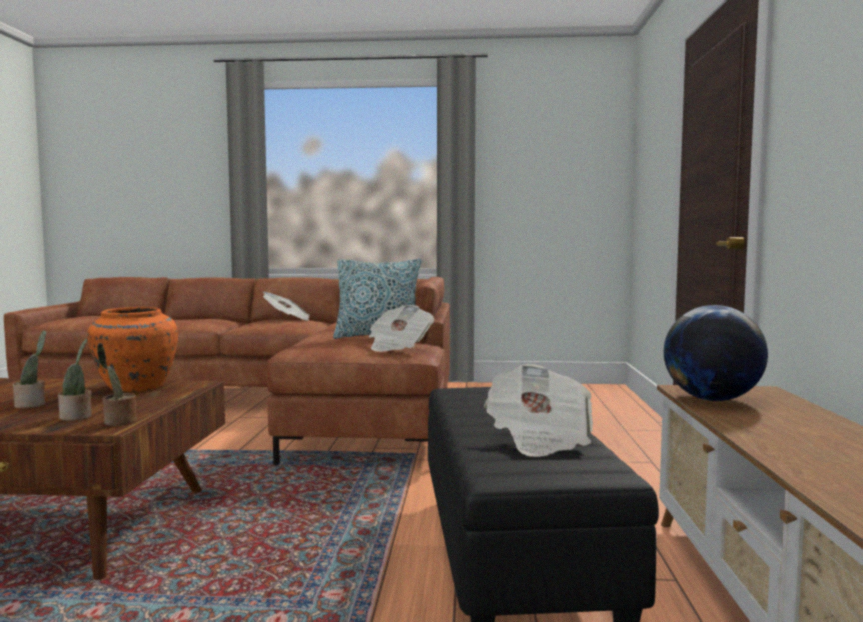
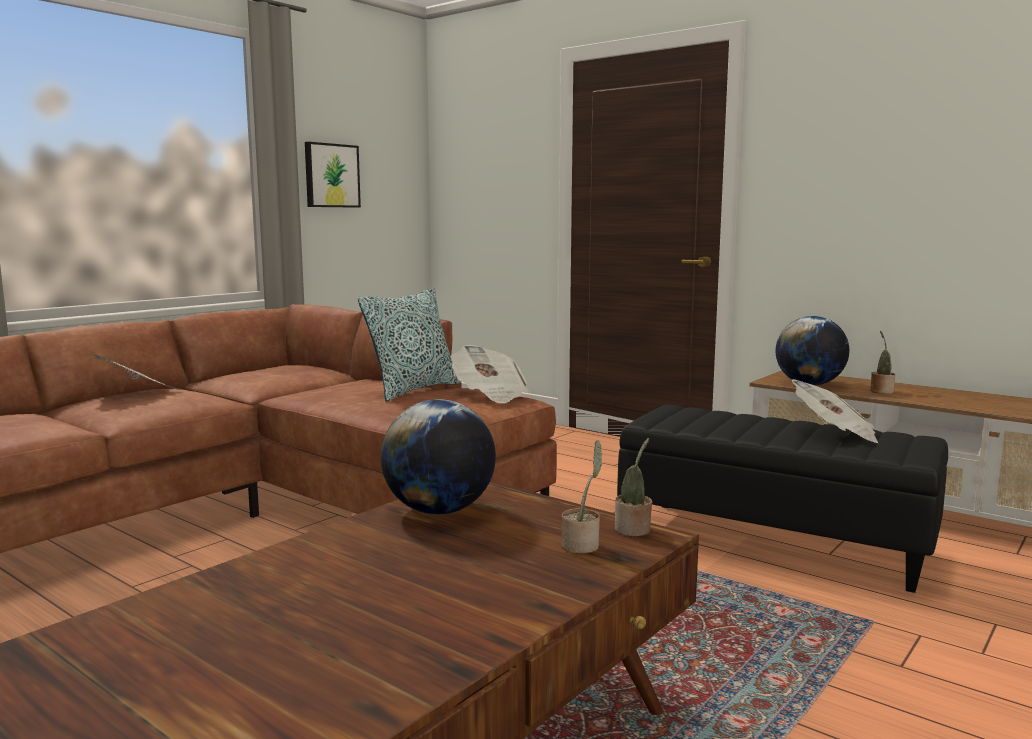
camera: 55 degrees left, 5 degrees up
(32, 405) = (466, 564): potted plant -> potted plant (881, 391)
(135, 387) = (439, 510): orange vase -> globe
(516, 180) = (331, 175): none -> picture

